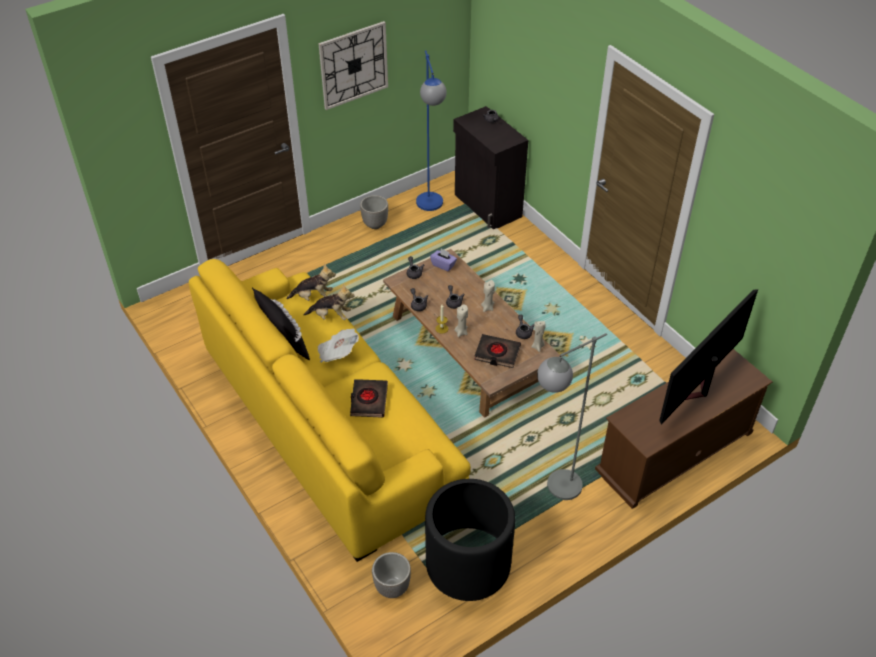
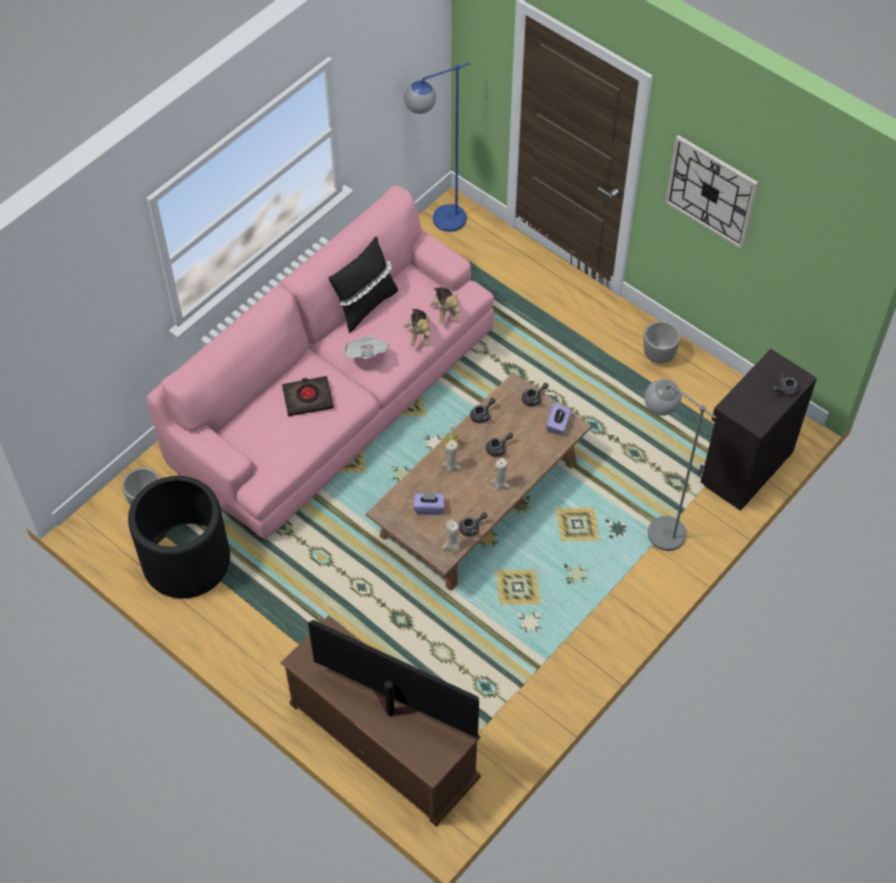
camera: 75 degrees right, 10 degrees up
(329, 422) = (333, 396): yellow sofa -> pink sofa
(431, 208) = (714, 406): blue floor lamp -> blue floor lamp (438, 223)
(497, 353) = (429, 508): black book -> purple tissue box
(554, 491) = (295, 623): grey floor lamp -> grey floor lamp (655, 526)

